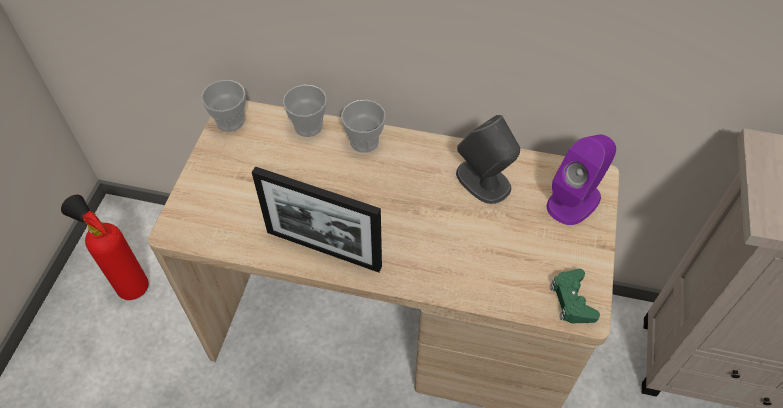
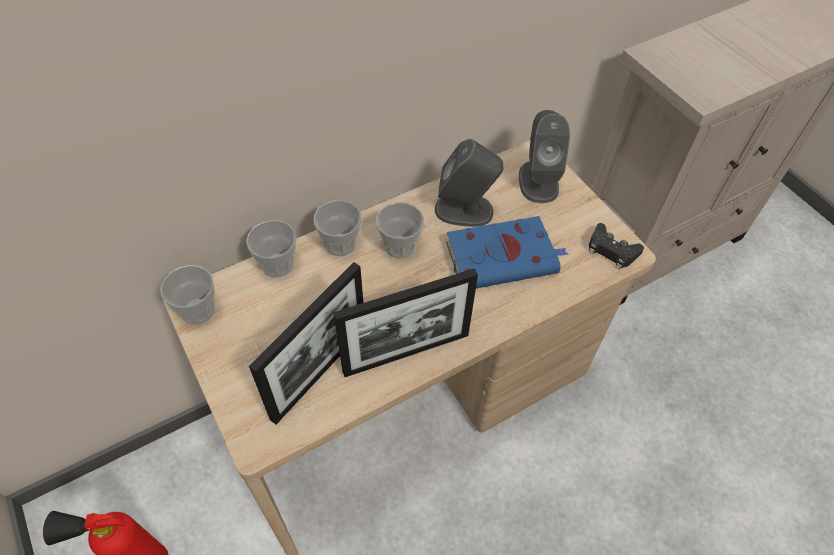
camera: 45 degrees left, 0 degrees up
(256, 217) = (319, 372): none -> picture frame
(404, 173) = (400, 246): none -> cup
(473, 238) = (504, 257): none -> blue book
(572, 300) = (611, 250): green game controller -> black game controller
(574, 201) = (538, 181): purple speaker -> grey speaker

